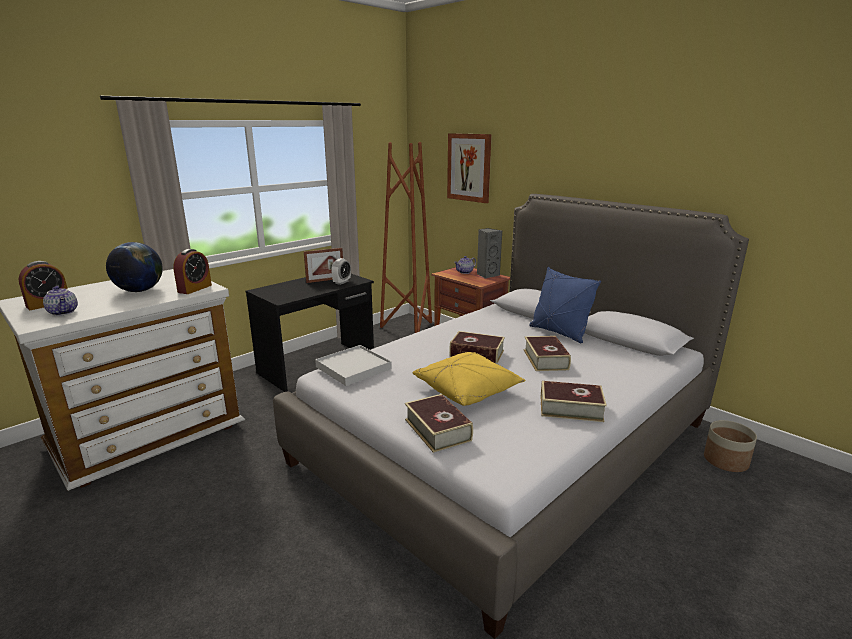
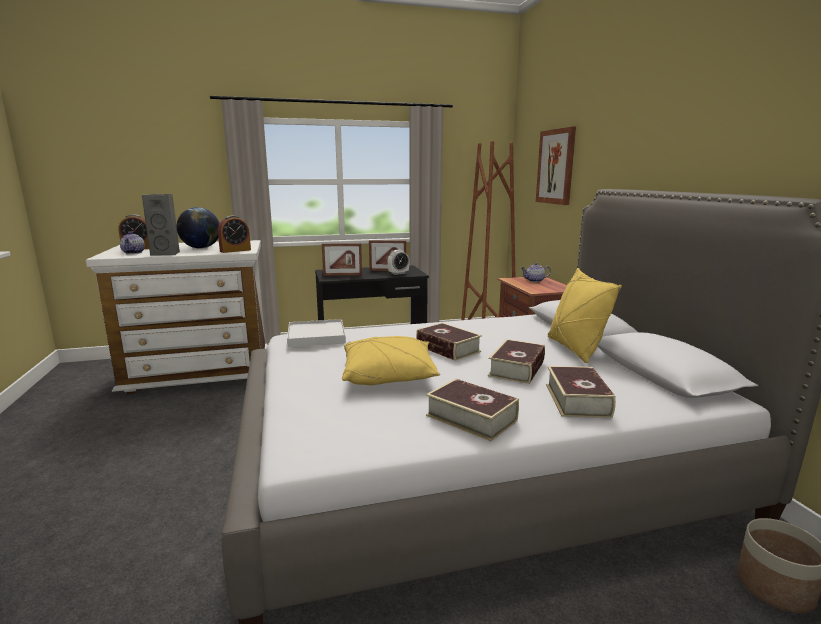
camera: 30 degrees right, 5 degrees down
(288, 293) = (342, 275): none -> picture frame
(437, 430) = (305, 398): book -> book (577, 400)
(487, 275) = (555, 285): grey speaker -> grey speaker (167, 253)
(559, 333) = (575, 349): blue pillow -> yellow pillow

